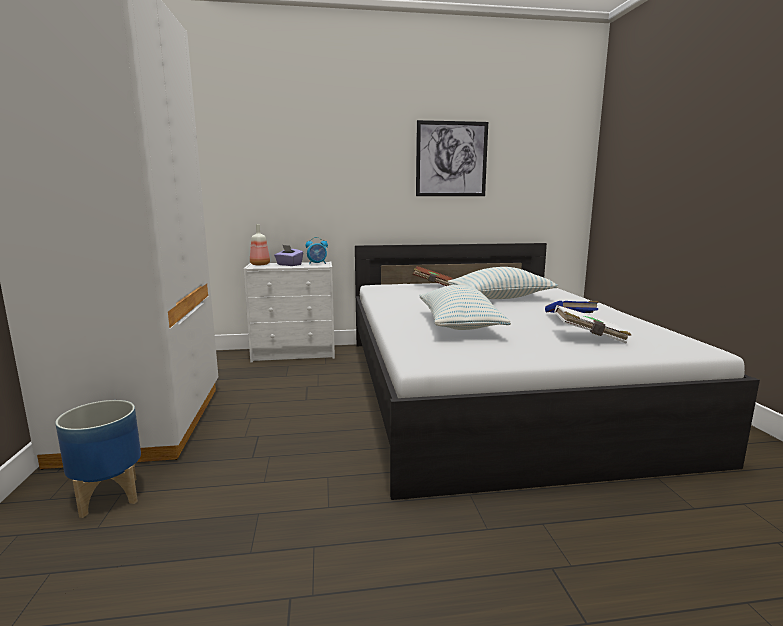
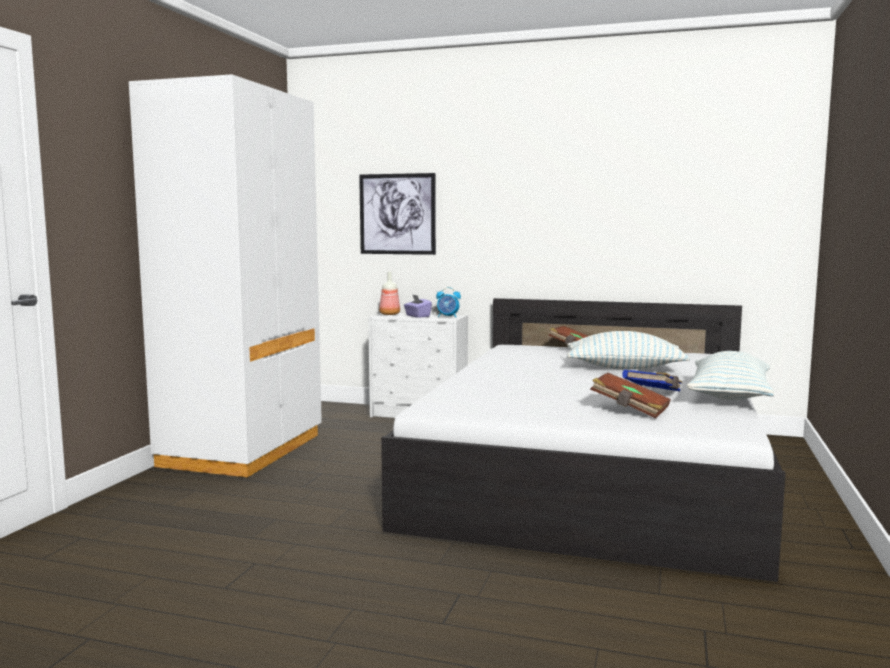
camera: 25 degrees right, 5 degrees down
(109, 497) = (186, 491): planter -> none
(451, 159) = (613, 200): picture -> picture (397, 214)
(459, 325) = (518, 387): pillow -> pillow (729, 396)
(589, 337) = (629, 409): white book -> brown book

